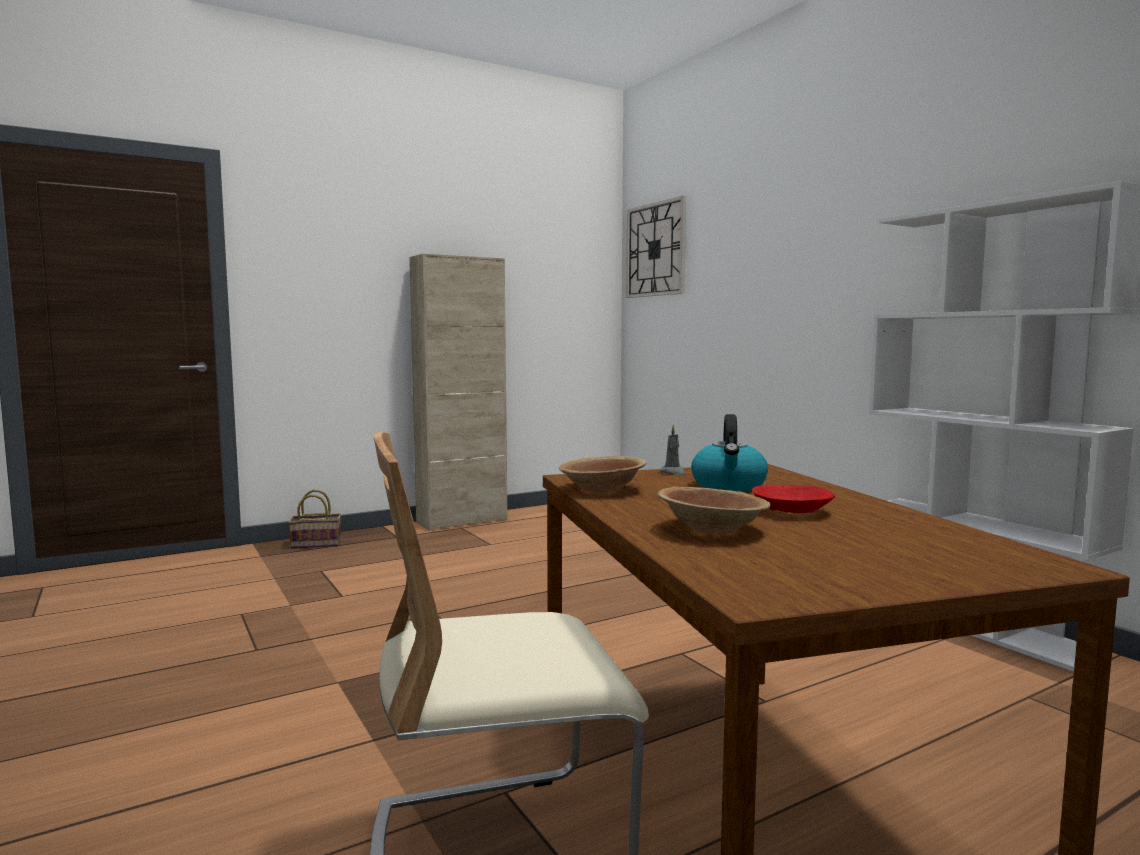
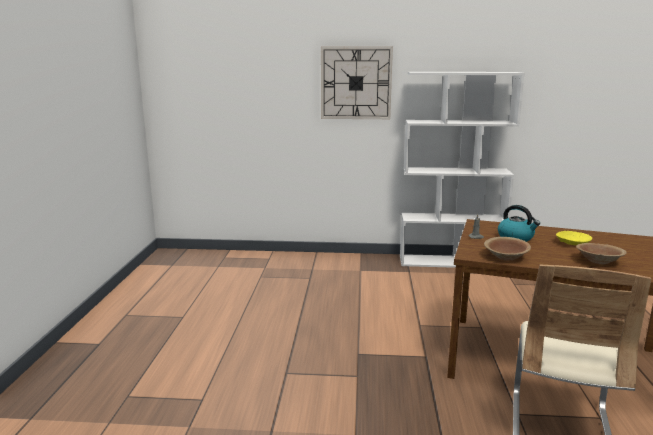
camera: 55 degrees left, 10 degrees up
(317, 544) = (48, 382): basket -> none
(462, 521) = (110, 310): beige cabinet -> none
(655, 250) = (184, 61): wall clock -> wall clock (356, 83)
(792, 511) = (573, 243): red bowl -> yellow bowl

